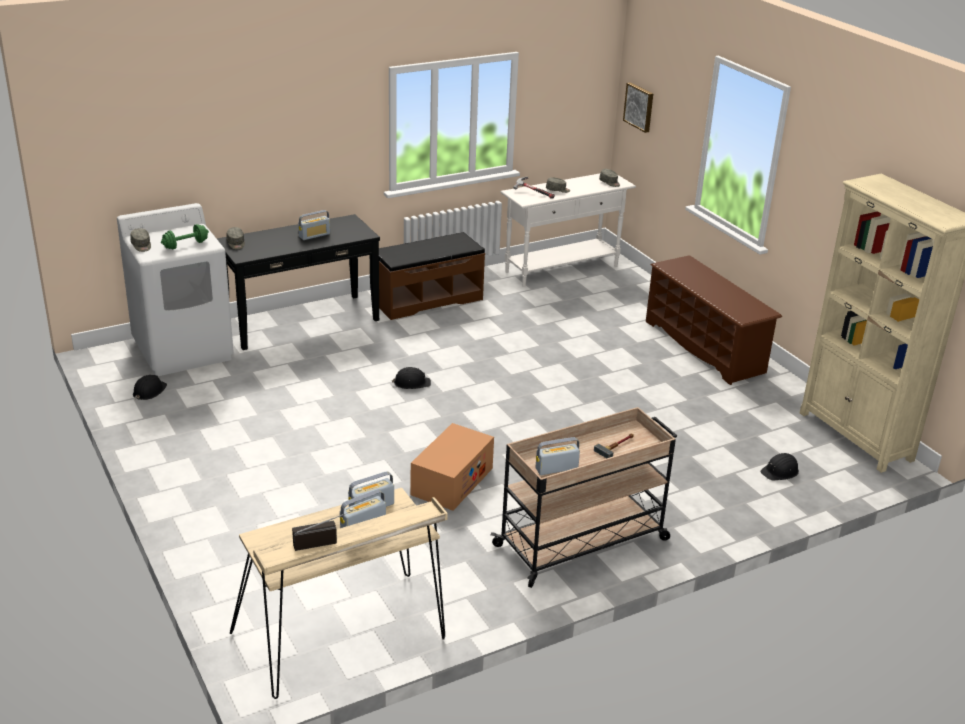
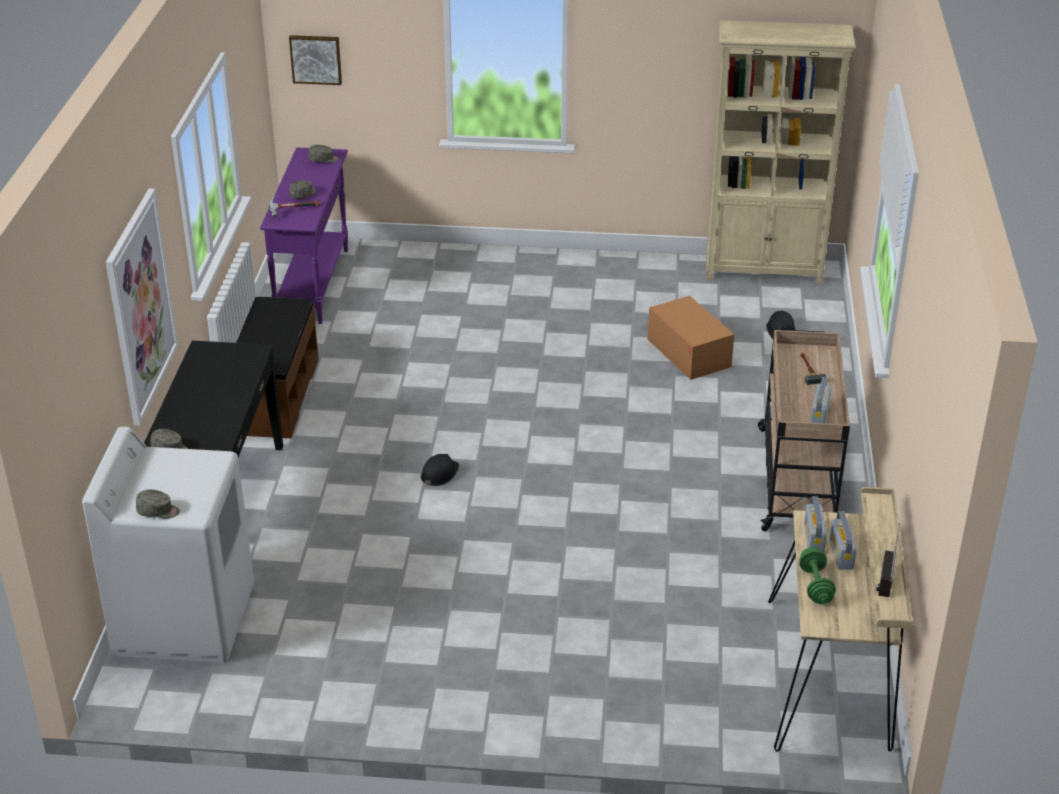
camera: 55 degrees left, 5 degrees up
(149, 391) = (257, 678): black hard hat -> none
(185, 245) = (196, 477): green dumbbell -> green dumbbell (815, 585)
(279, 150) = (140, 306): none -> picture
(314, 235) = (216, 386): radio -> none
(452, 481) = (642, 517): cardboard box -> cardboard box (689, 353)
(562, 269) = (313, 284): white console table -> purple console table
(705, 347) = (553, 274): brown shoe rack -> none

